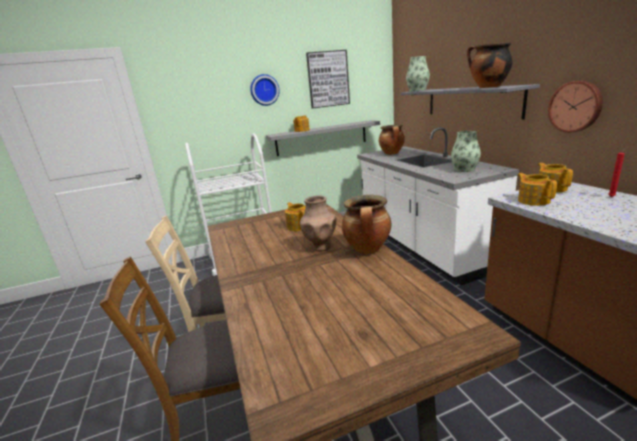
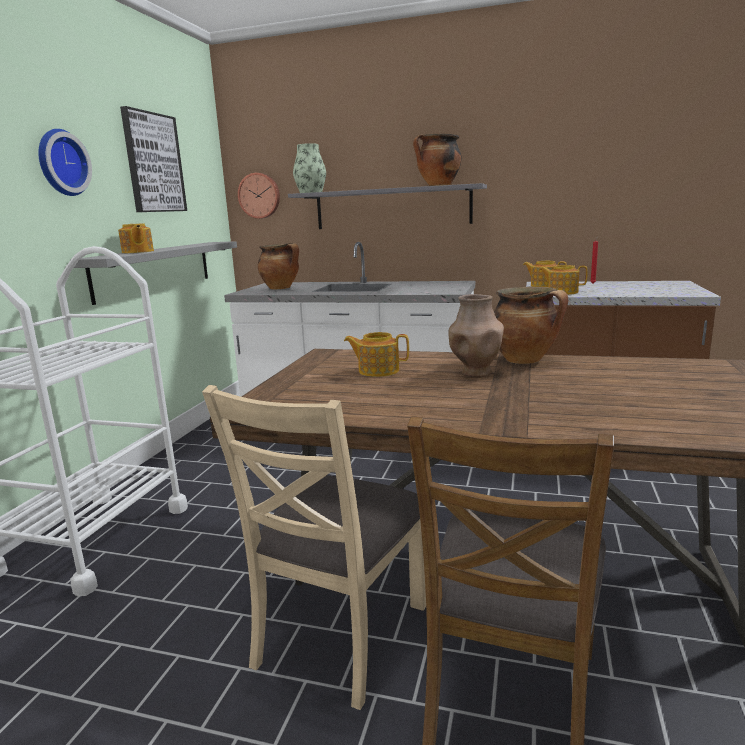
camera: 55 degrees left, 5 degrees down
(464, 169) = (429, 286): vase -> none
(575, 106) = (529, 206): wall clock -> wall clock (259, 195)

